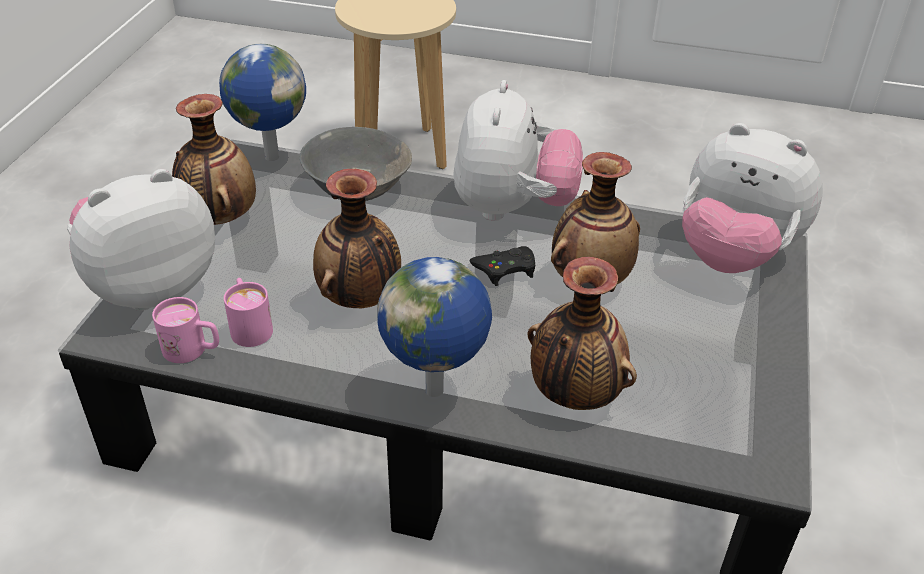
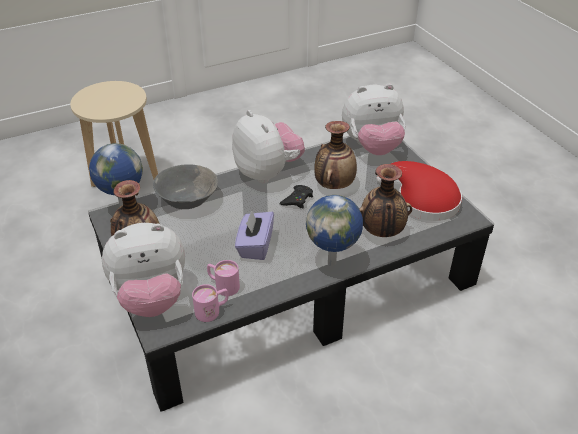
camera: 40 degrees left, 0 degrees up
(151, 286) = (151, 298): plush toy -> plush toy turned 120 degrees counterclockwise
(360, 299) = (255, 246): vase -> purple tissue box
(715, 387) = (422, 200): none -> red hat

